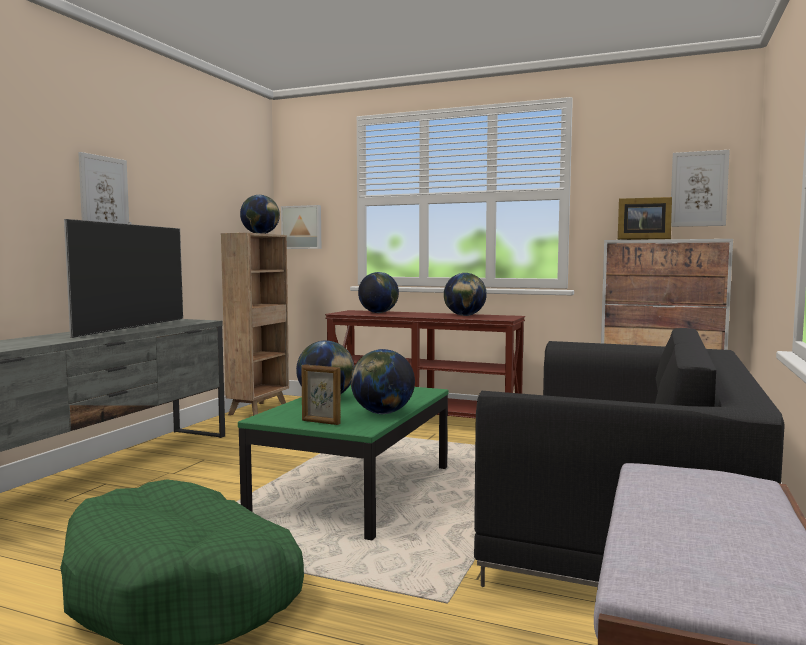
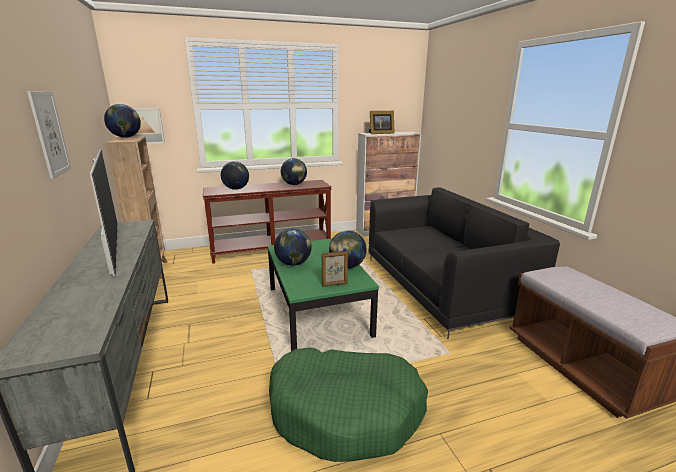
camera: 40 degrees left, 15 degrees up
(698, 189) = (399, 104): picture -> none

